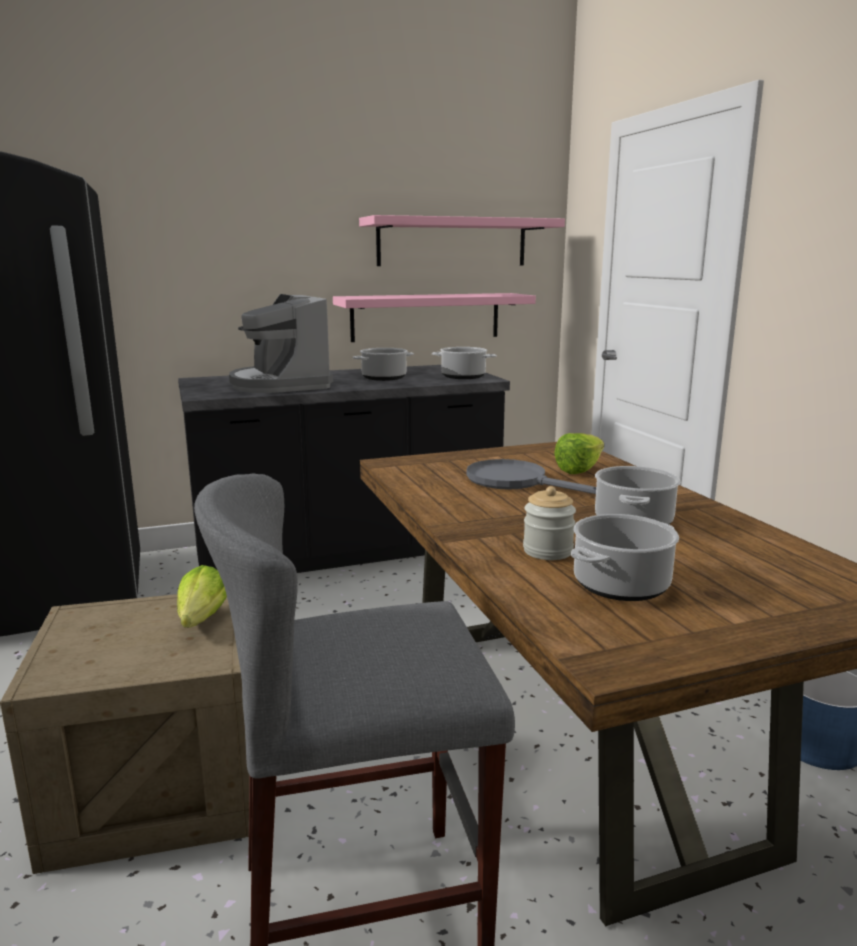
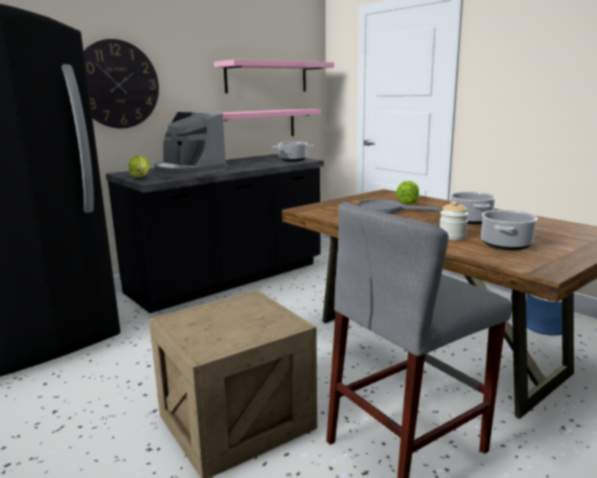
camera: 20 degrees left, 0 degrees up
(197, 624) = (258, 311): lettuce -> lettuce (140, 179)
(202, 252) = (117, 84): none -> wall clock
(383, 378) = (246, 164): cooking pot -> none

